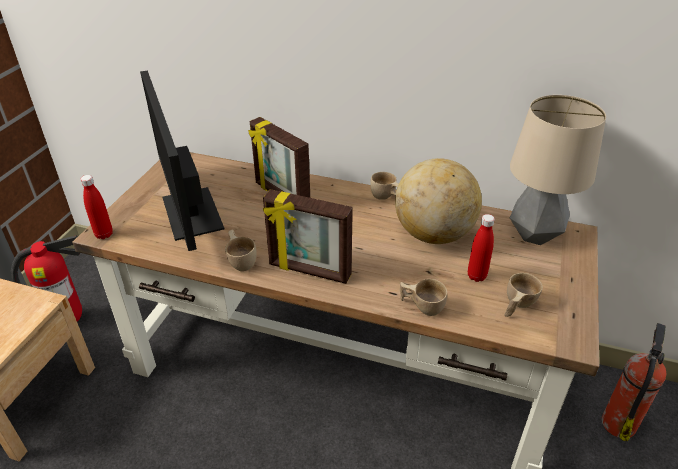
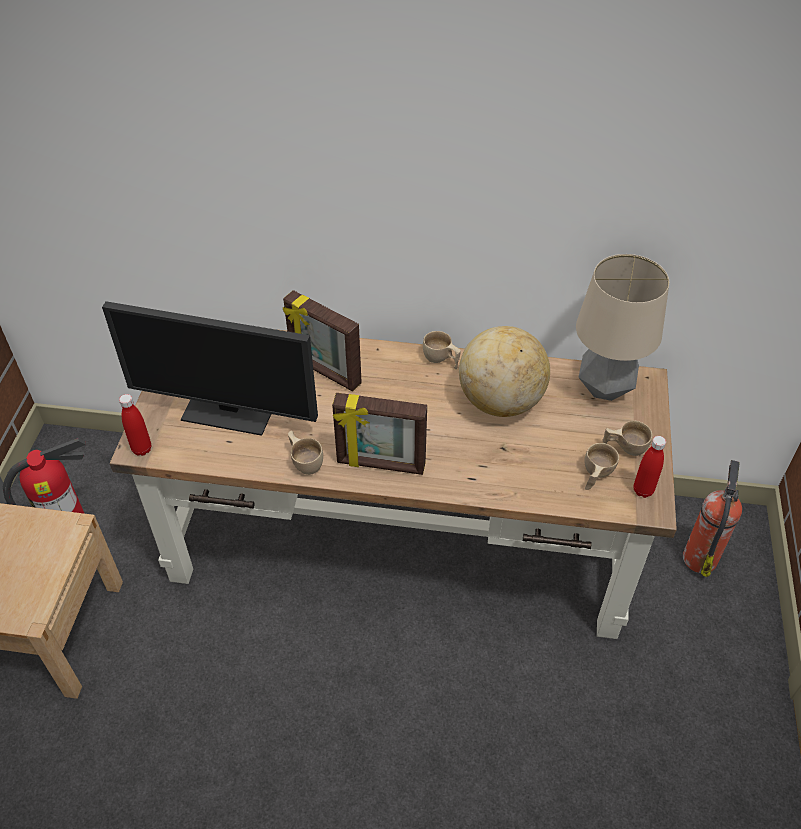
camera: 10 degrees left, 10 degrees up
(192, 213) = (231, 409): monitor -> monitor turned 45 degrees counterclockwise
(421, 306) = (503, 489): beige cup -> beige cup (624, 447)
(476, 276) = (552, 447): red bottle -> red bottle (643, 490)

